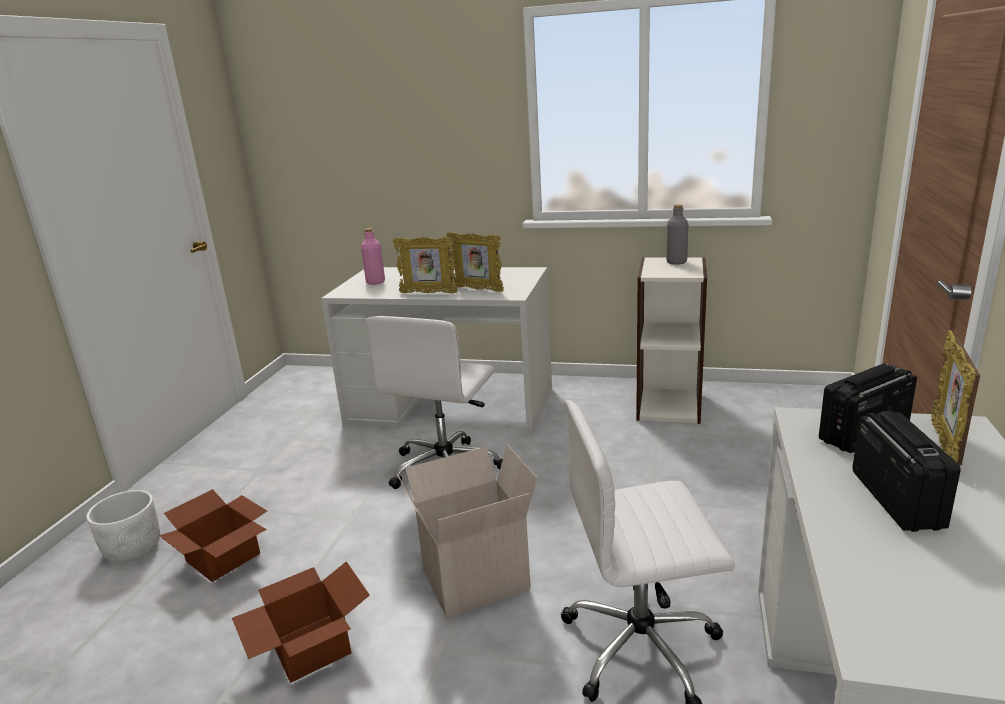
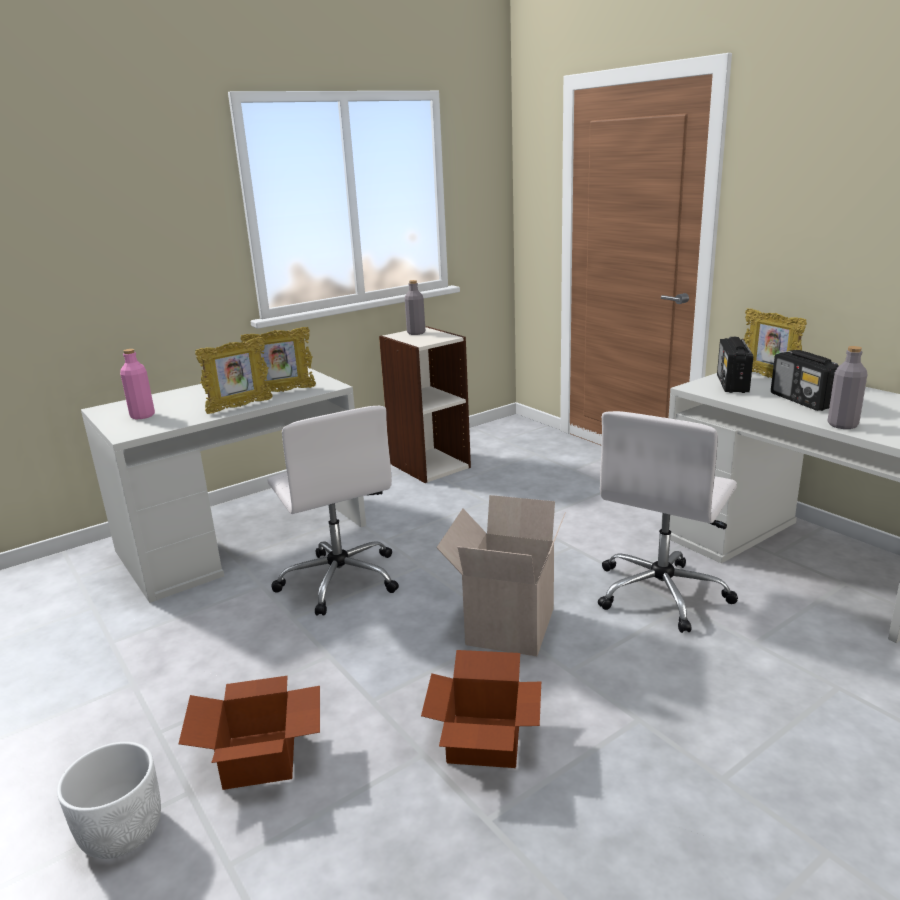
camera: 50 degrees left, 0 degrees up
(849, 556) = (842, 425): none -> grey bottle
(895, 498) = (803, 401): radio -> radio turned 150 degrees counterclockwise

